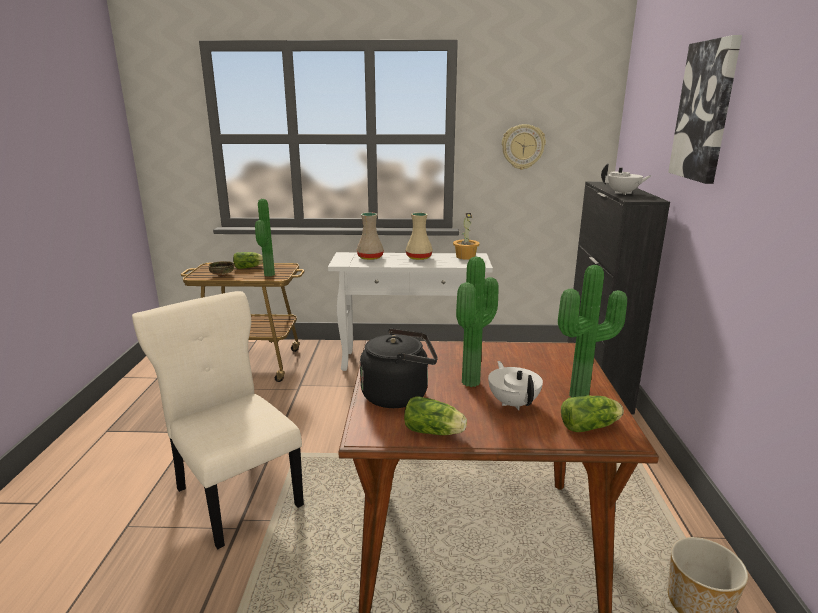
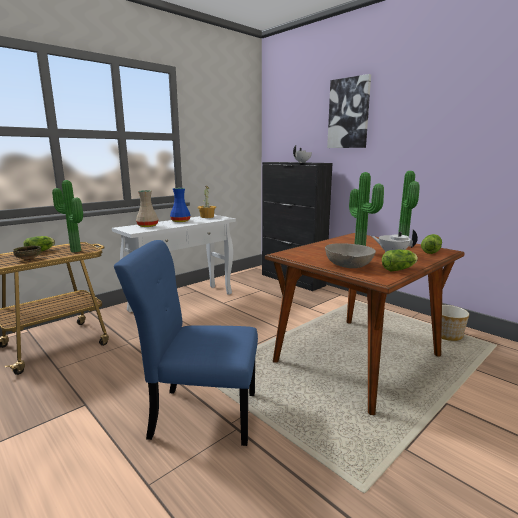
camera: 45 degrees left, 5 degrees down
(236, 494) = (200, 414): beige chair -> blue chair
(399, 395) = (349, 265): black kettle -> grey bowl
(419, 258) = (180, 221): beige vase -> blue vase
(523, 147) = (218, 143): wall clock -> none

